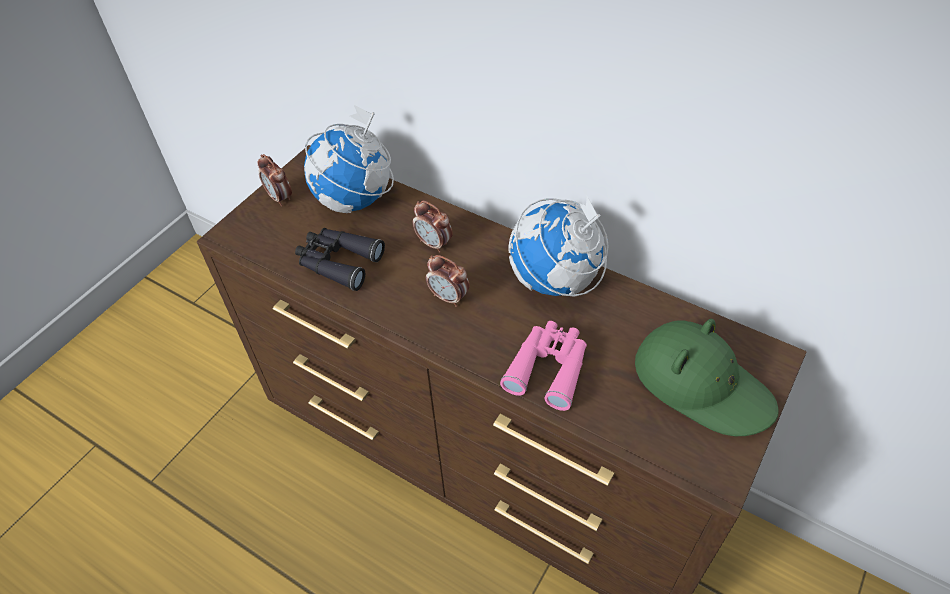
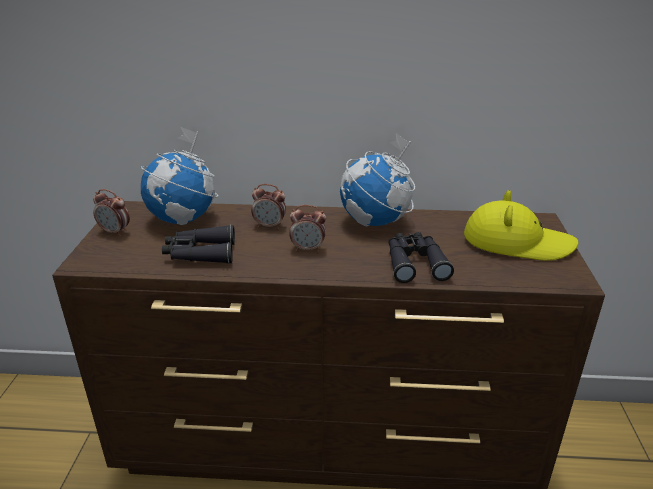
camera: 30 degrees left, 20 degrees down
(548, 368) = (415, 263): pink binoculars -> black binoculars
(701, 384) = (516, 242): green hat -> yellow hat

